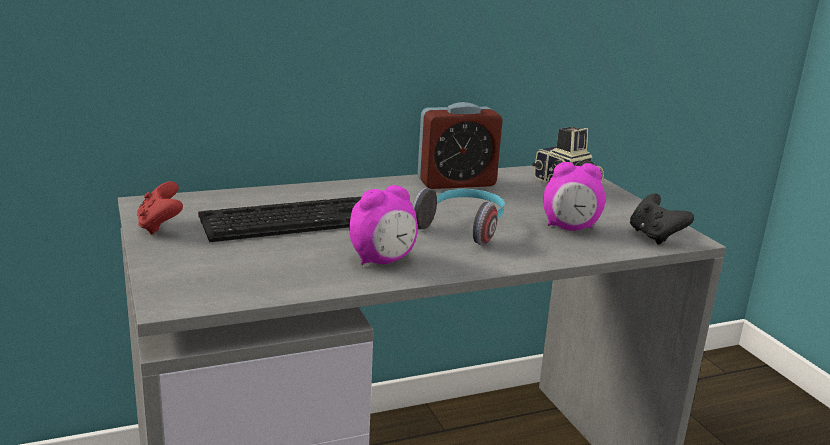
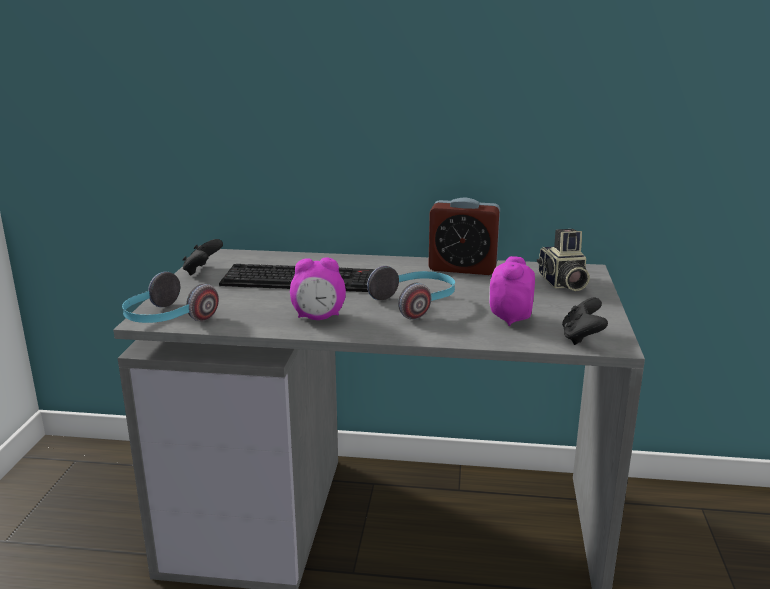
camera: 30 degrees right, 0 degrees up
(160, 226) = (202, 271): red game controller -> black game controller
(199, 297) = (166, 320): none -> headphones
(570, 228) = (509, 318): alarm clock -> alarm clock turned 75 degrees clockwise

